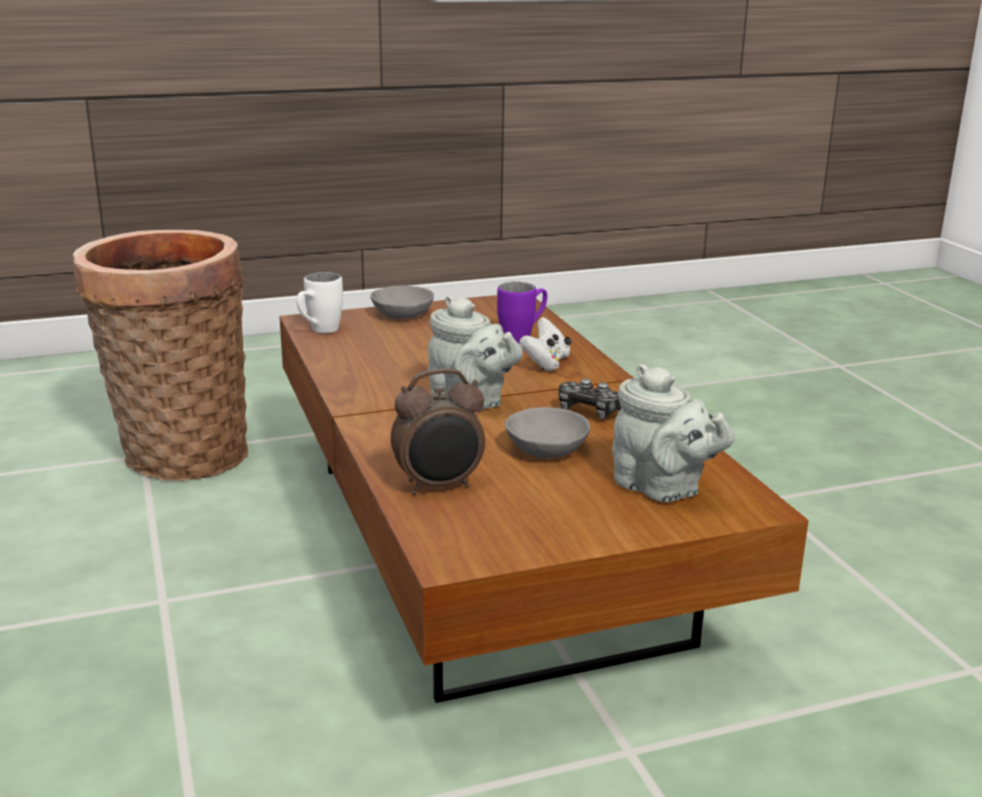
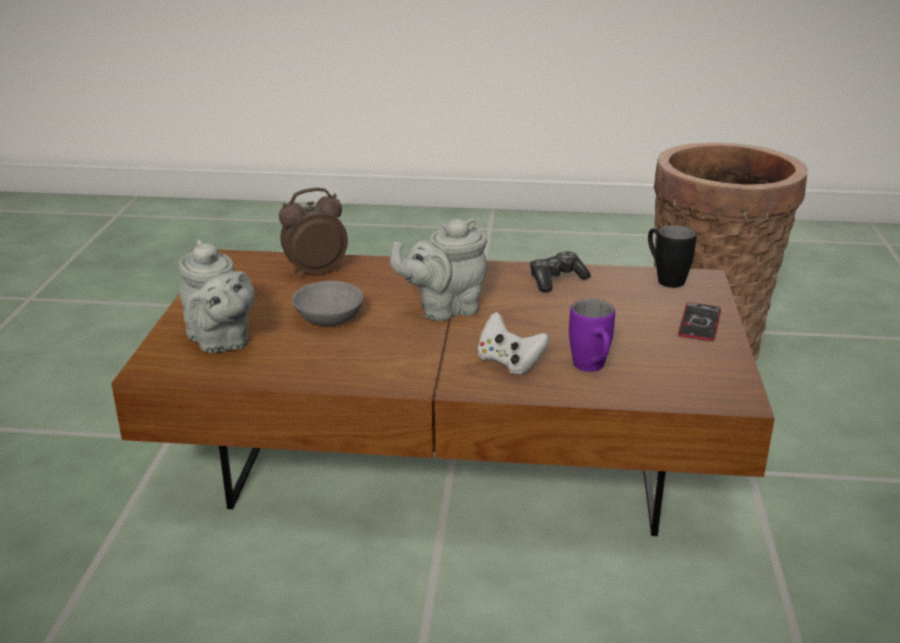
camera: 115 degrees right, 5 degrees up
(319, 331) = (664, 278): white mug -> black mug
(403, 315) = (699, 323): grey bowl -> phone
(439, 487) = (315, 272): alarm clock -> alarm clock turned 60 degrees clockwise
(590, 412) = (377, 353): game controller -> game controller (556, 280)
(662, 489) = (220, 341): grey teapot -> grey teapot turned 105 degrees counterclockwise

